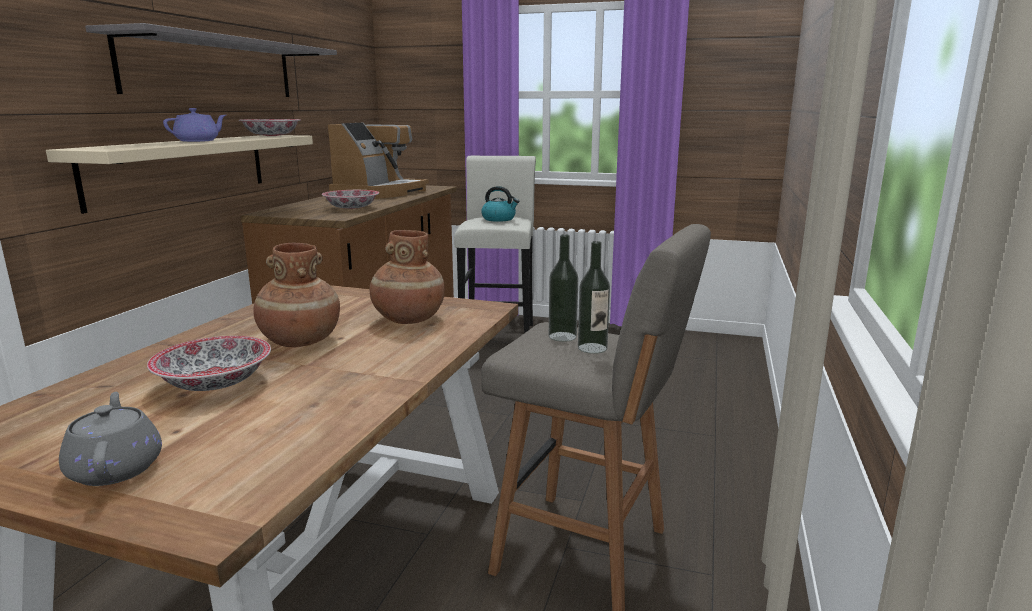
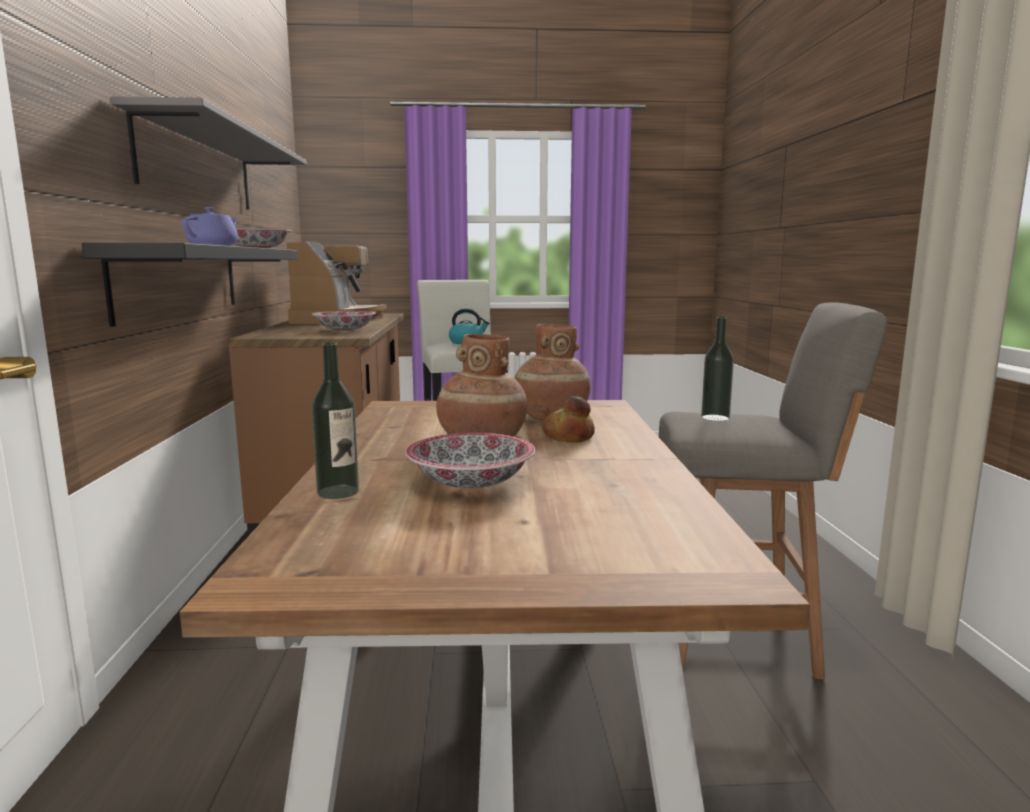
camera: 20 degrees left, 5 degrees down
(116, 468) = (533, 557): grey teapot -> none
(181, 168) = (180, 280): beige shelf -> black shelf
(382, 343) = (569, 436): none -> bread
(592, 348) = (757, 423): bottle -> bottle (338, 492)

